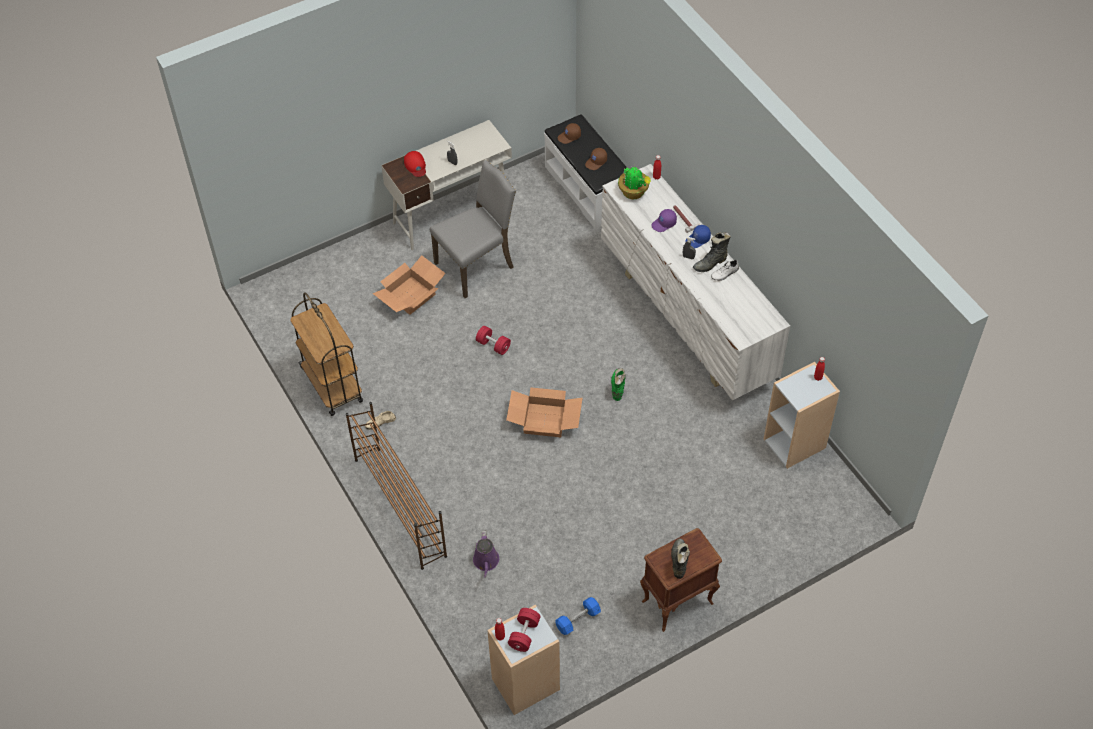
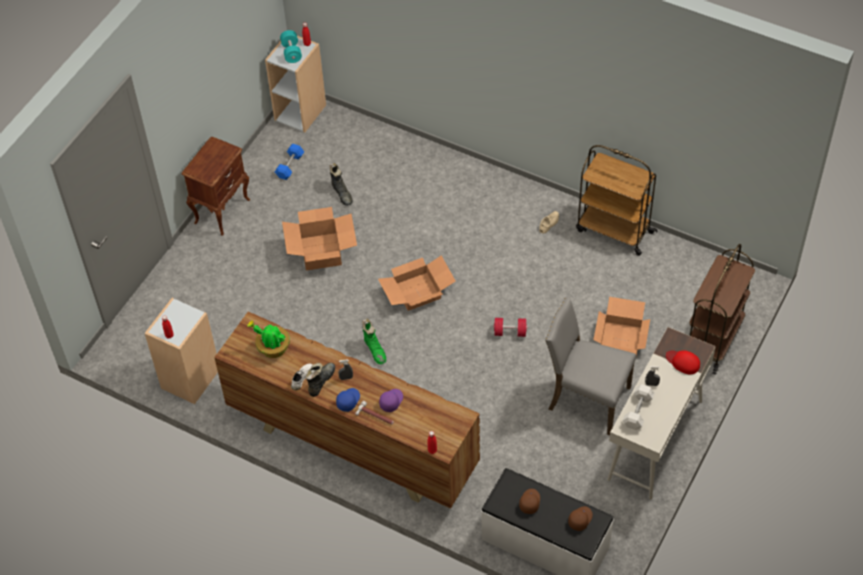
camera: 150 degrees right, 0 degrees up
(339, 260) = (714, 338): none -> brown cart
(400, 506) = (480, 173): brown shoe rack -> none
(476, 265) = (587, 399): grey chair -> grey chair turned 90 degrees clockwise
(479, 150) = (638, 411): none -> white dumbbell
(486, 562) = (385, 169): purple watering can -> none
(524, 634) = (291, 52): red dumbbell -> turquoise dumbbell
(605, 505) = (321, 251): none -> cardboard box
(634, 193) = (442, 420): potted plant -> potted plant (272, 348)
(678, 561) = (213, 156): black boot -> black boot (342, 194)
(687, 321) = (351, 446): white cabinet -> brown cabinet

